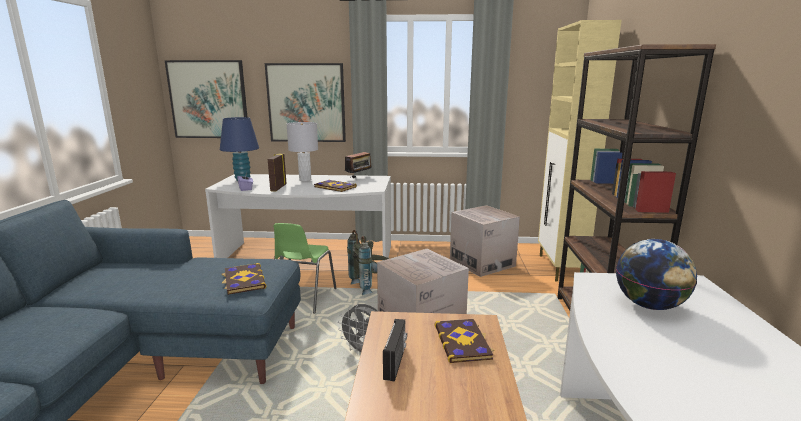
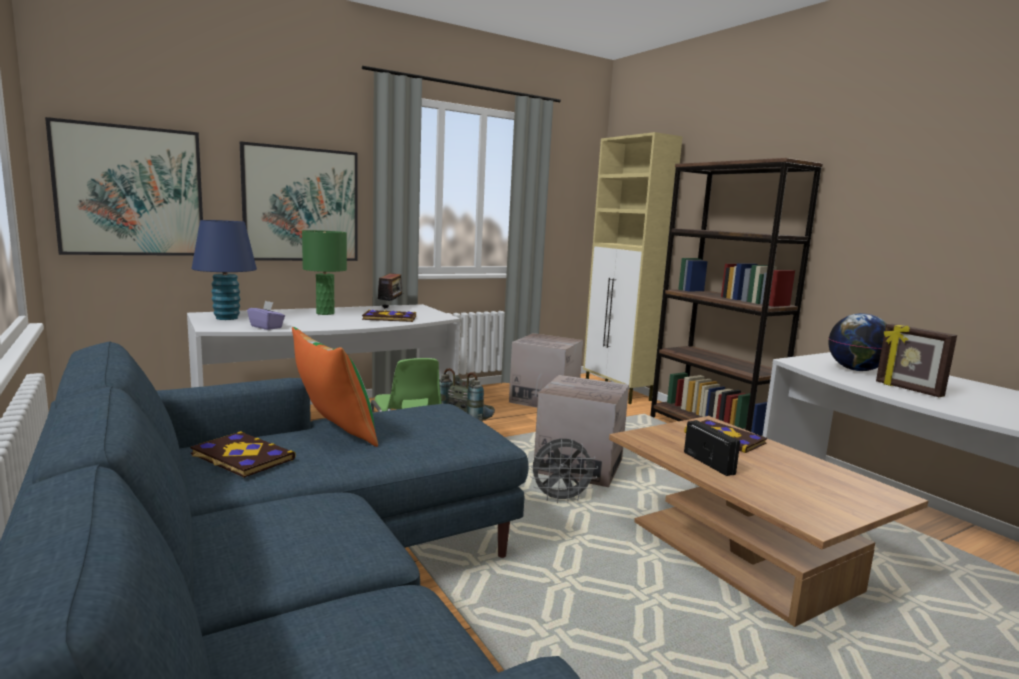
camera: 35 degrees left, 5 degrees down
(178, 270) = (334, 433): none -> pillow
(243, 280) = (450, 427): book -> book (241, 457)
(278, 188) = (313, 323): picture frame -> picture frame (908, 389)
(305, 180) = (325, 313): grey table lamp -> green table lamp

